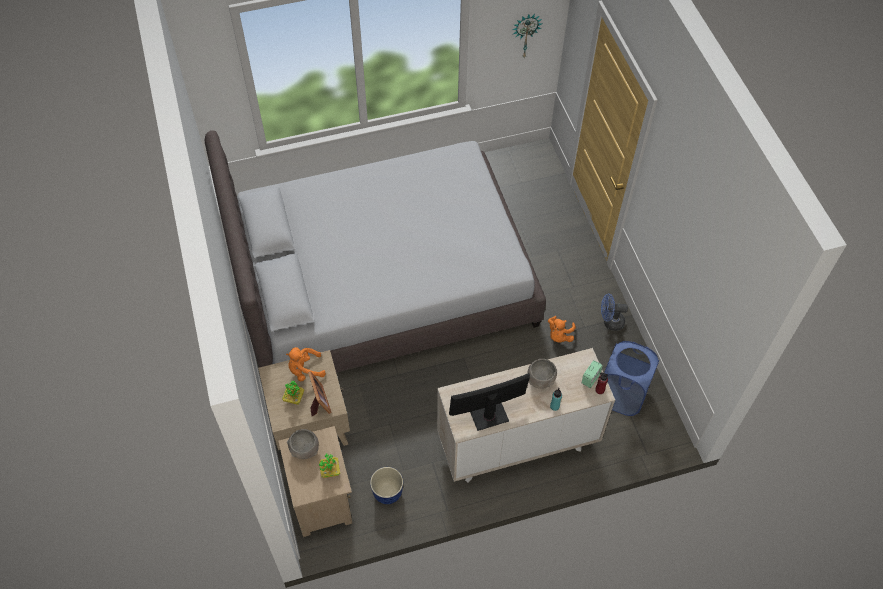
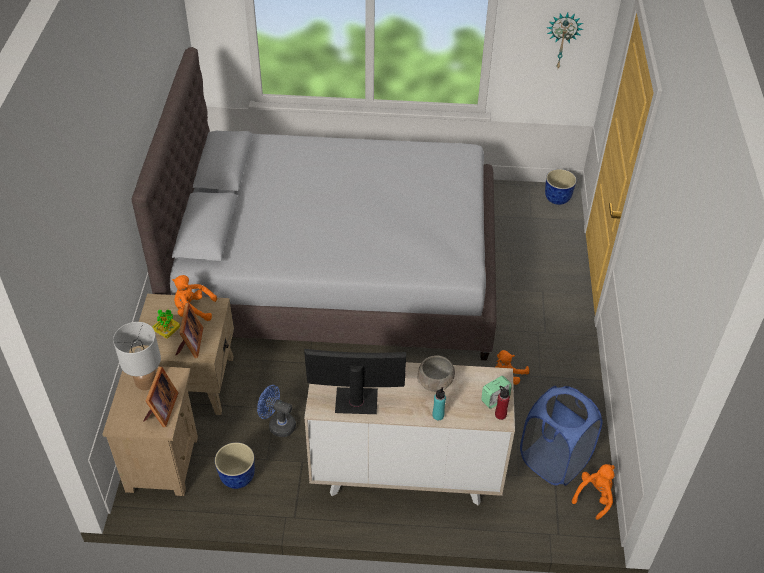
camera: 20 degrees right, 10 degrees down
(304, 450) = (146, 381): grey bowl -> grey table lamp
(330, 470) = (161, 410): potted plant -> picture frame
(536, 158) = (557, 199): none -> planter
(610, 322) = (572, 380): blue fan -> blue fan (278, 425)
(661, 415) = (594, 497): none -> orange plush toy

